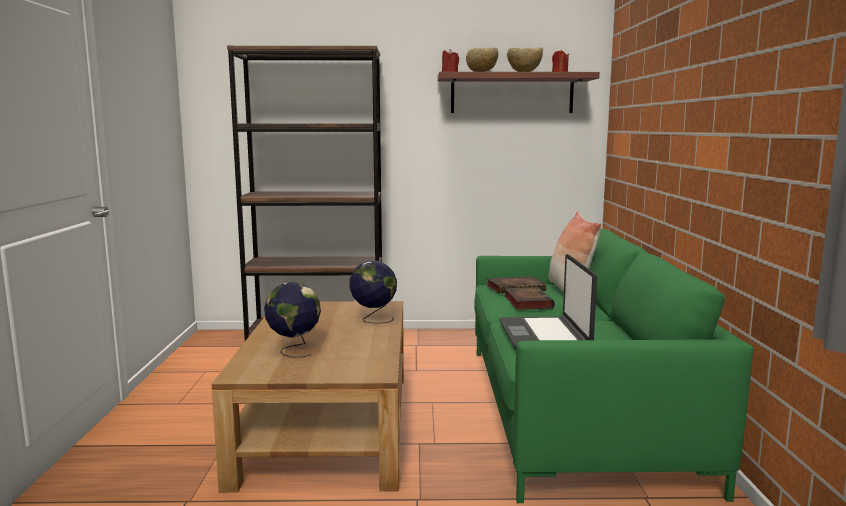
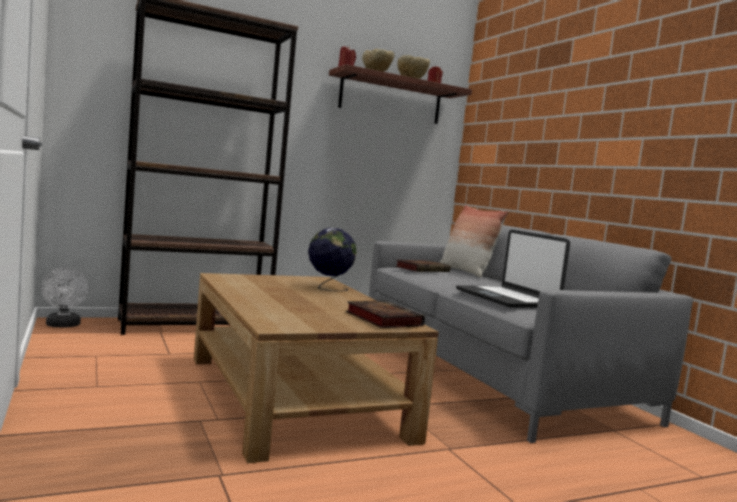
camera: 25 degrees left, 5 degrees down
(209, 339) = (63, 325): none -> white fan
(294, 350) = (295, 308): globe -> none
(526, 302) = (449, 278): book -> book (381, 319)
(572, 410) = (491, 374): green sofa -> grey sofa

